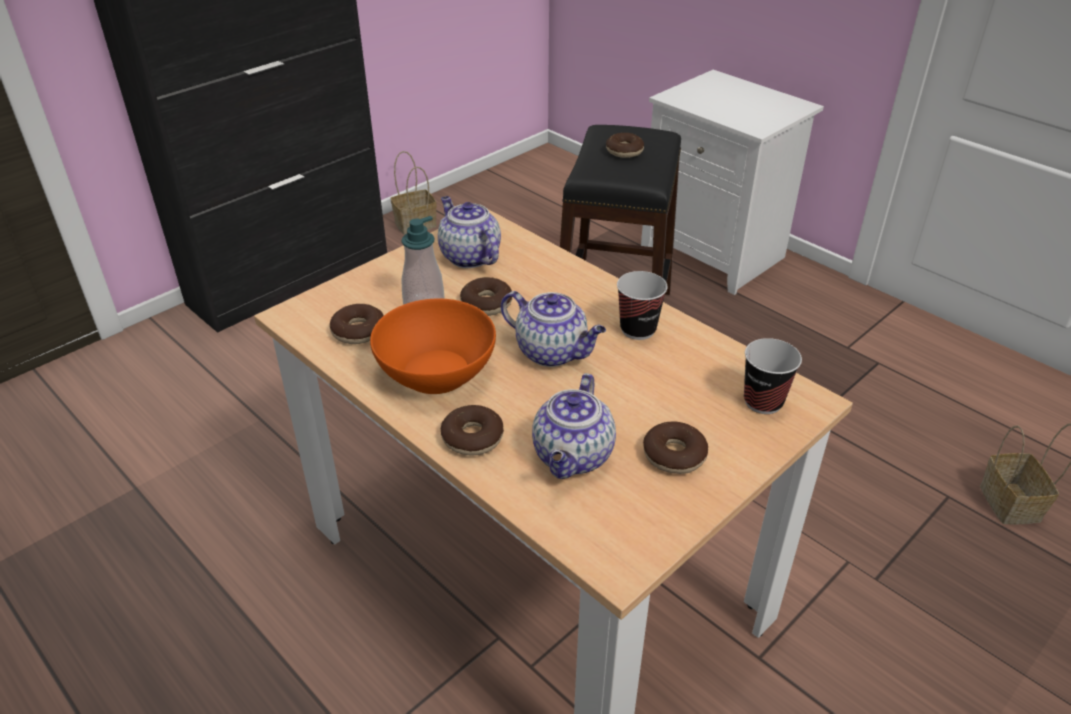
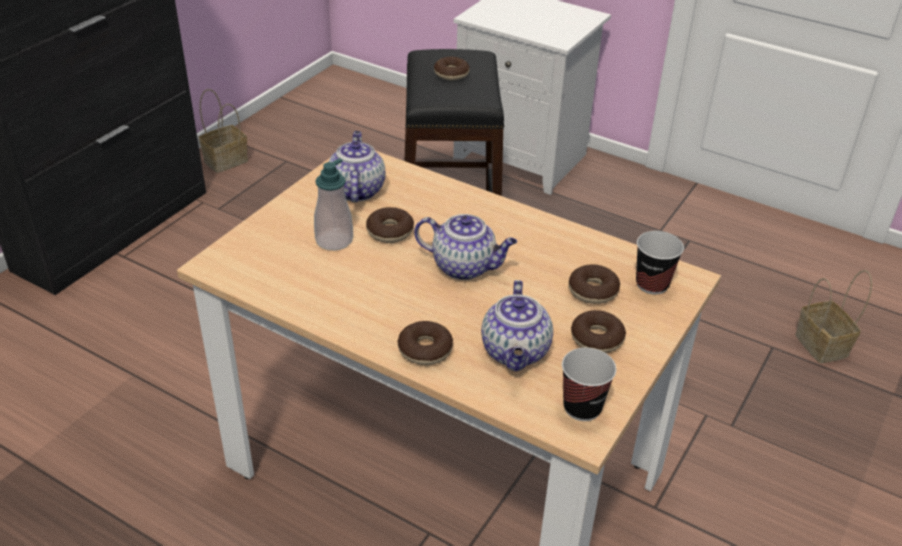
camera: 15 degrees left, 0 degrees up
(358, 331) = (283, 271): donut -> donut (593, 291)
(436, 372) = (370, 297): orange bowl -> none
(468, 256) = (356, 190): teapot -> teapot turned 45 degrees clockwise
(638, 329) = (529, 237): cup -> cup (582, 408)

